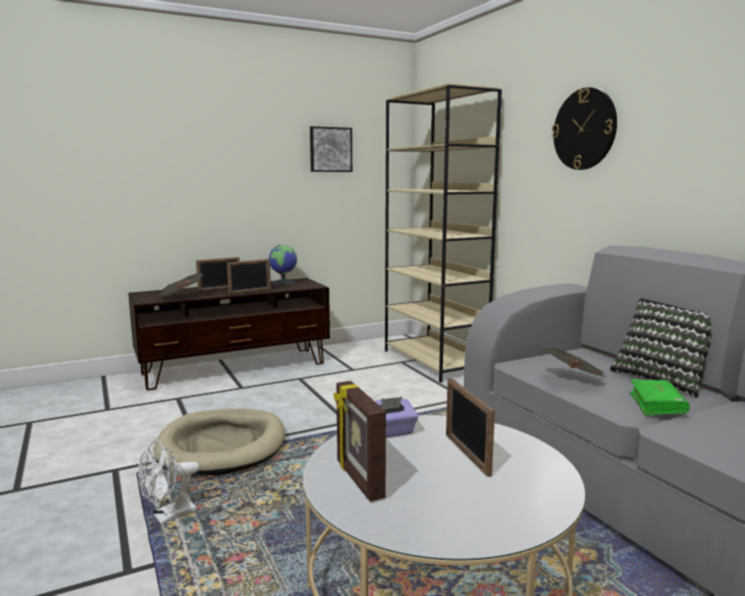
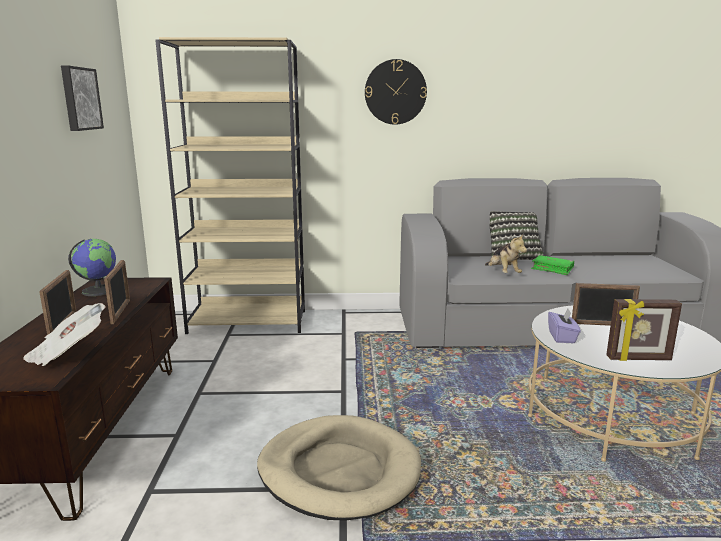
camera: 65 degrees left, 5 degrees up
(169, 516) = (479, 524): white fan -> none
(574, 380) = (503, 273): newspaper -> plush toy

